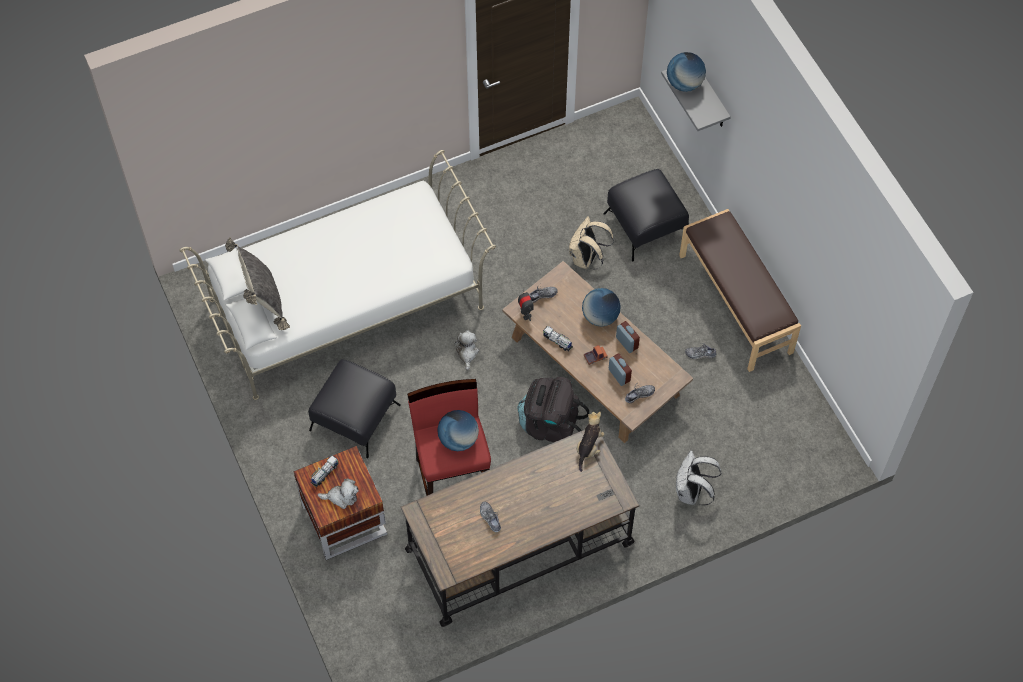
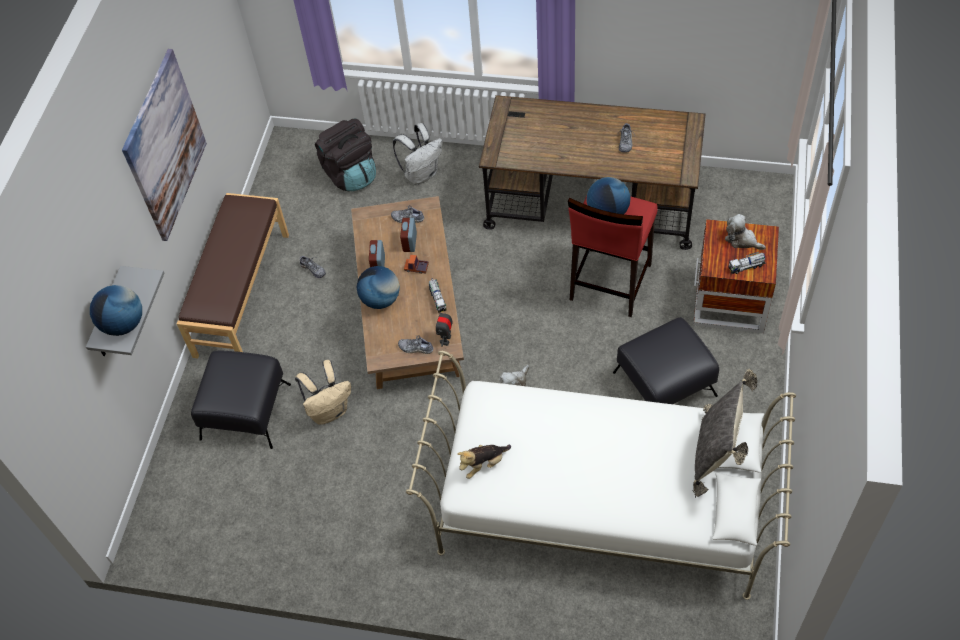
camera: 140 degrees left, 5 degrees down
(550, 424) = (490, 283): black backpack -> black backpack (350, 174)
(589, 447) = (499, 152): plush toy -> plush toy (483, 464)
(791, 203) = (165, 146): none -> picture

